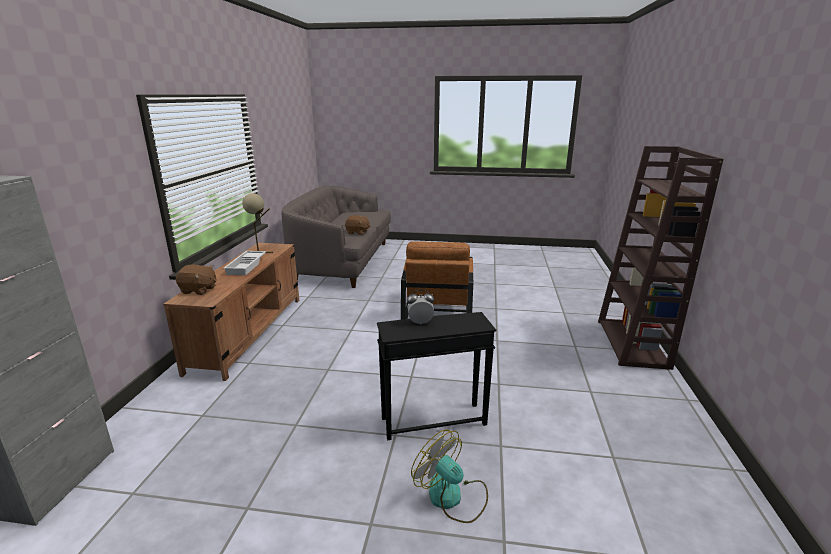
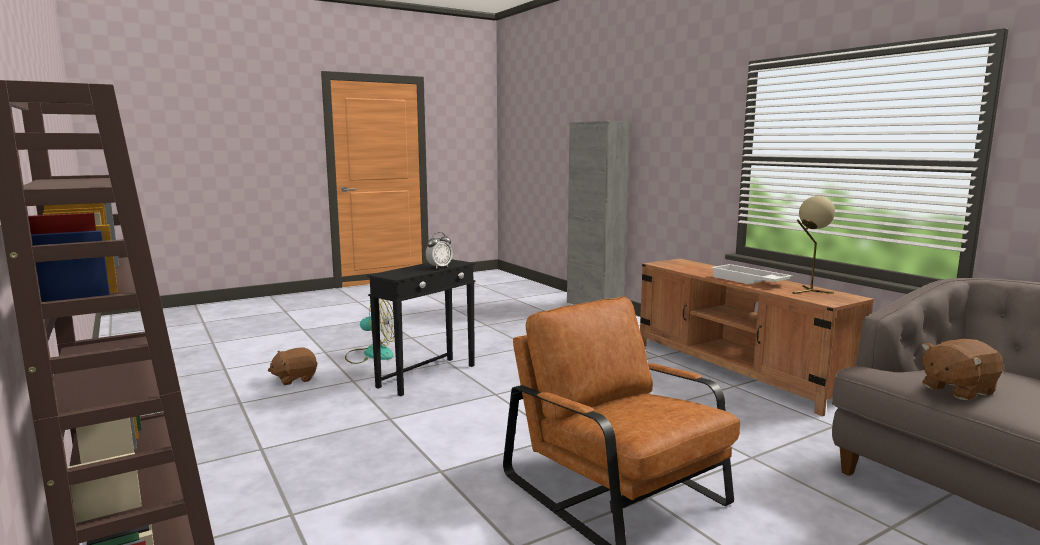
camera: 140 degrees right, 10 degrees down
(198, 290) = (694, 265): brown plush toy -> brown plush toy (295, 379)

